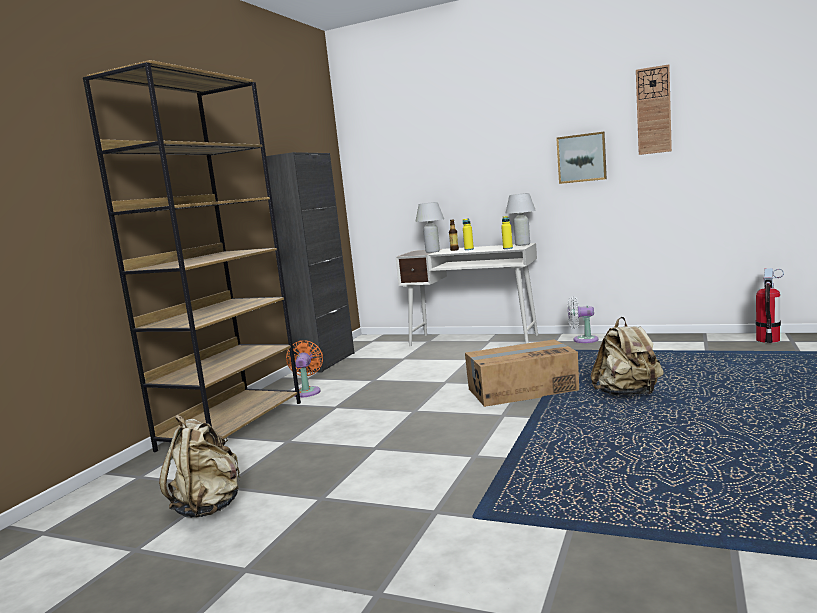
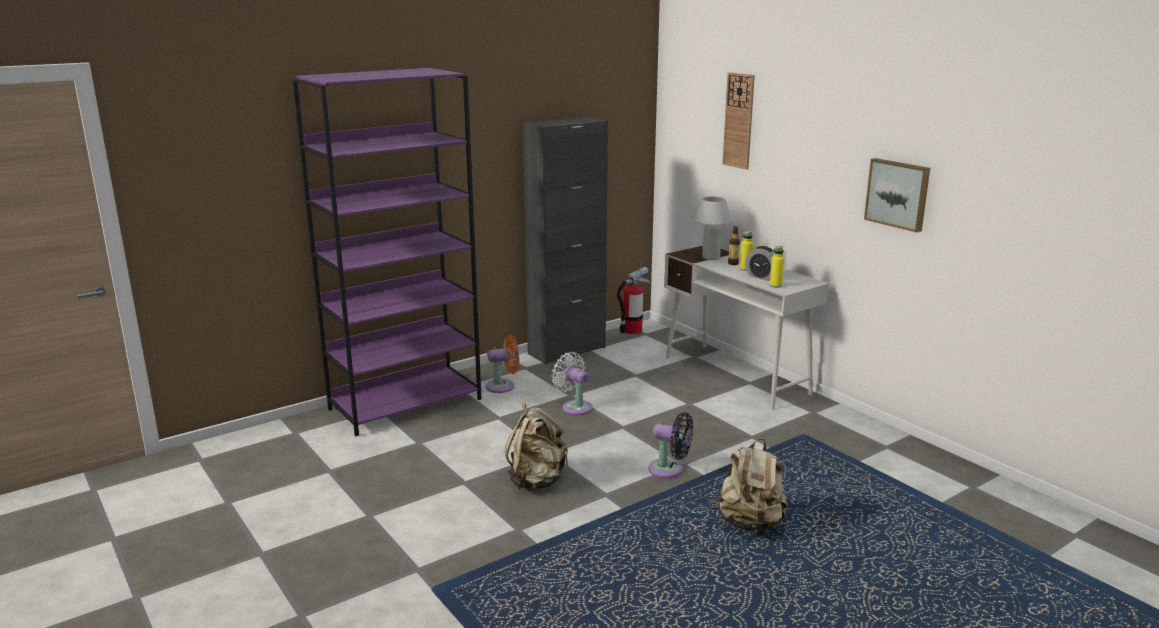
camera: 30 degrees right, 10 degrees up
(209, 507) = (300, 486): beige backpack -> beige backpack (537, 481)
(232, 425) = (406, 404): brown bookcase -> purple bookcase
(307, 391) = (503, 386): orange fan -> orange fan turned 45 degrees clockwise
(489, 248) = (762, 277): none -> alarm clock
(521, 390) = (669, 470): cardboard box -> black fan
(522, 244) = (808, 282): white table lamp -> none
(582, 340) = (843, 423): white fan -> white fan (575, 407)
(653, 110) = (994, 158): wall clock -> wall clock (739, 121)
(768, 340) = (1050, 519): fire extinguisher -> fire extinguisher (632, 330)

